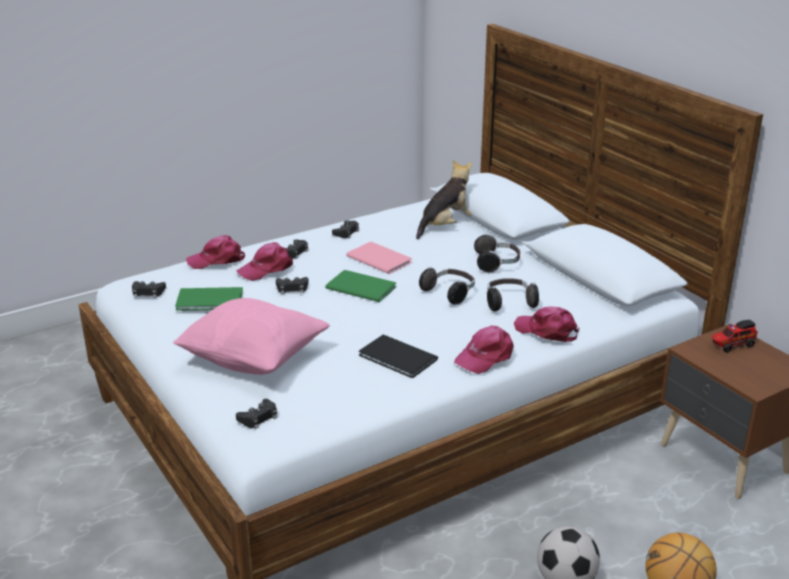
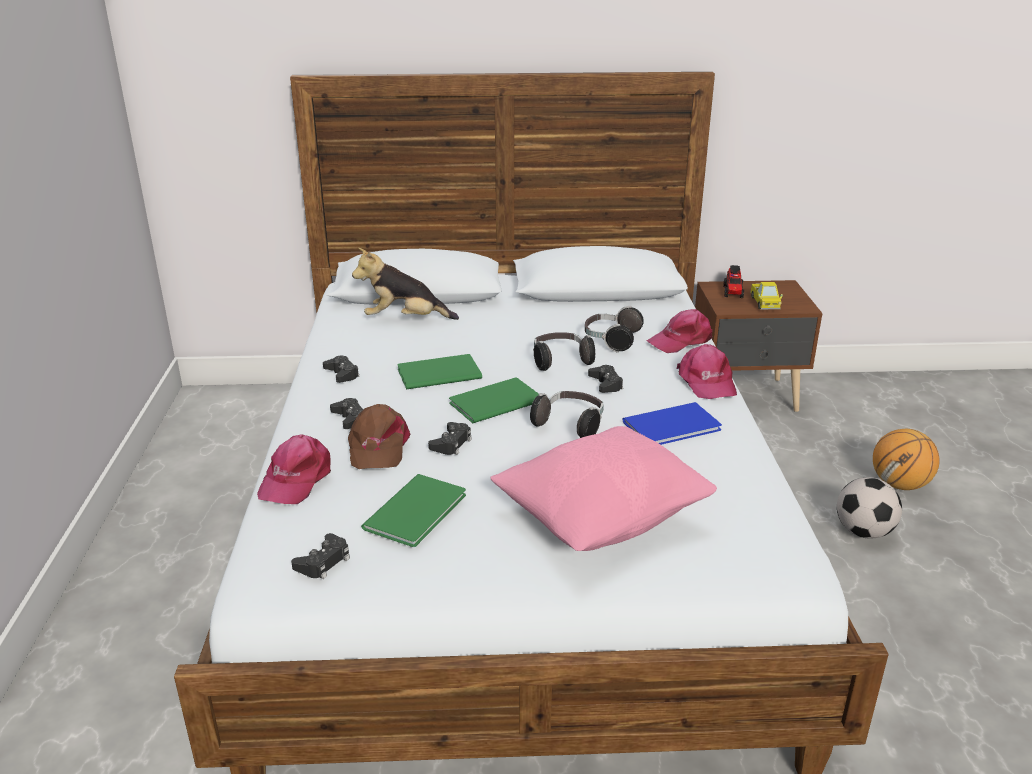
camera: 60 degrees left, 0 degrees up
(258, 418) = (746, 551): black game controller -> black game controller (606, 384)
(266, 269) = (377, 447): pink cap -> brown cap
(379, 258) = (436, 373): pink book -> green book
(398, 359) = (675, 427): black book -> blue book
(445, 226) = (405, 320): plush toy -> plush toy turned 75 degrees counterclockwise
(497, 264) = (523, 322): headphones -> headphones (570, 425)
(731, 366) = (764, 303): none -> toy truck

